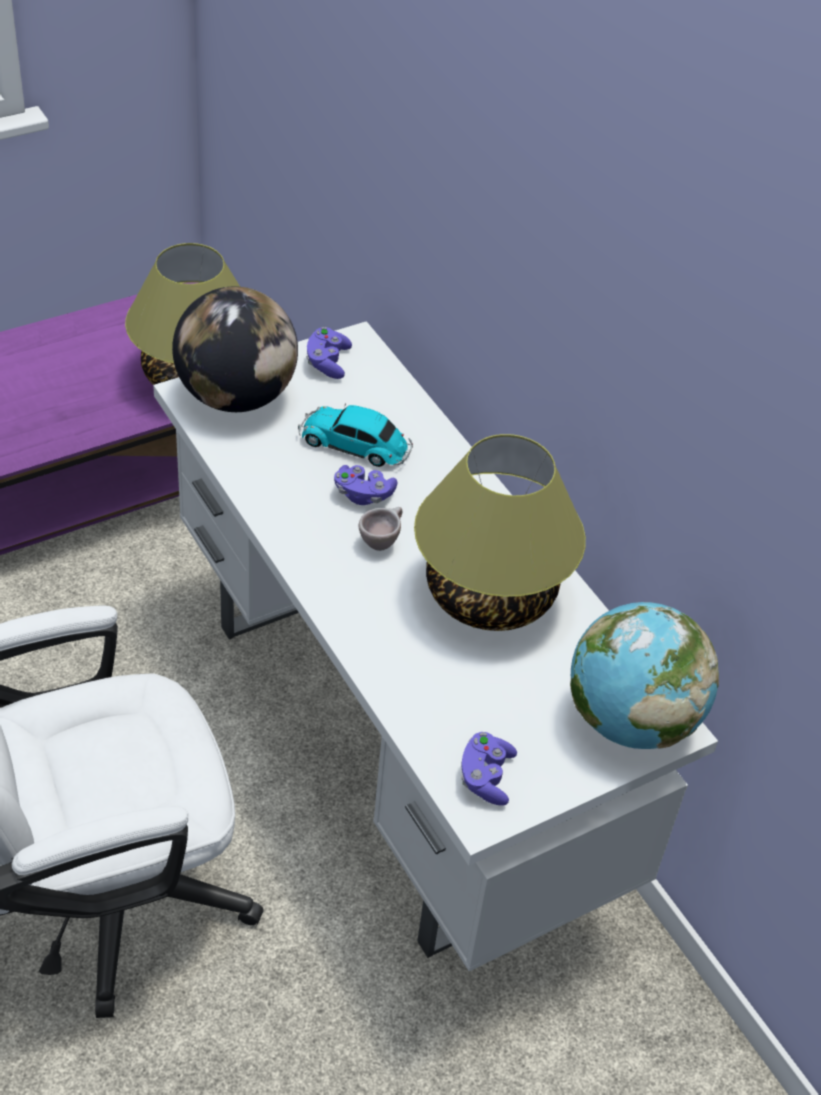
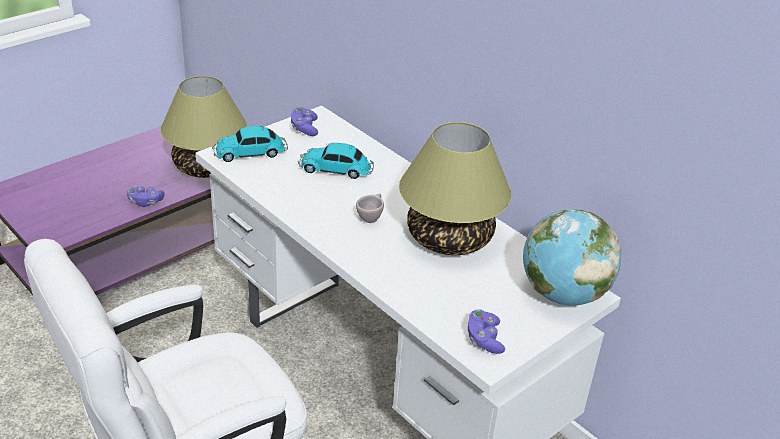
camera: 10 degrees left, 10 degrees down
(236, 396) = (251, 152): globe -> toy car
(363, 494) = (350, 194): purple game controller -> purple game controller (145, 202)

